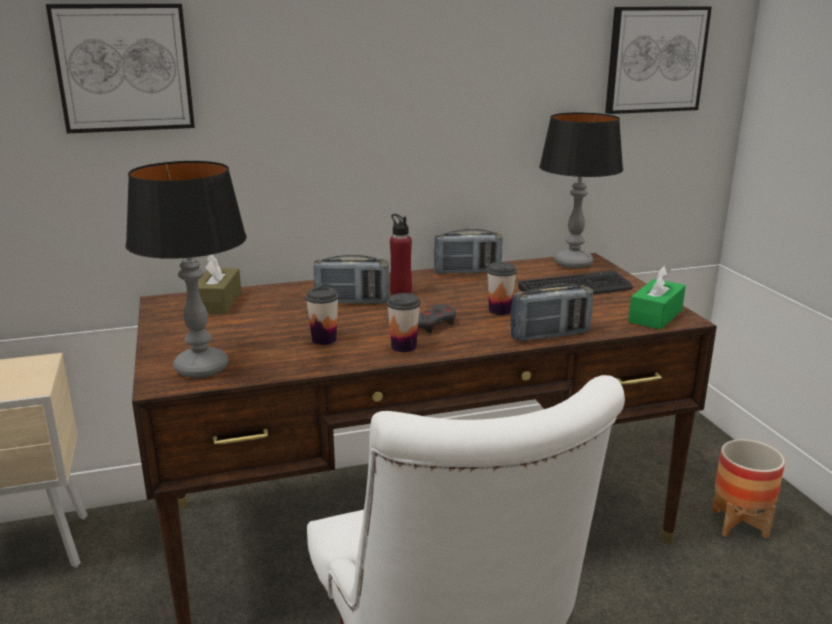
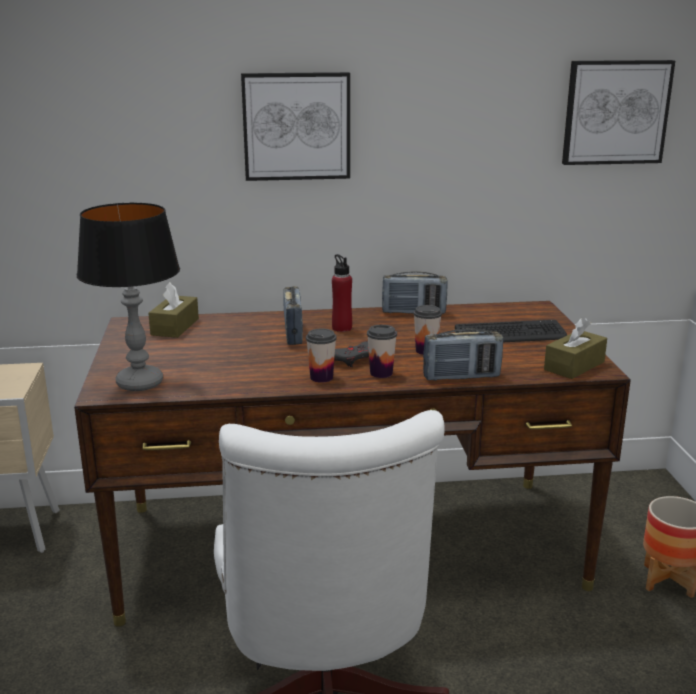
camera: 10 degrees right, 0 degrees up
(124, 68) = (103, 115): picture -> picture (296, 126)
(324, 340) = (253, 366): cup -> cup (381, 373)
(352, 302) = (293, 334): radio -> radio turned 105 degrees counterclockwise
(573, 263) = (521, 310): table lamp -> none
(655, 316) = (574, 366): green tissue box -> brown tissue box

